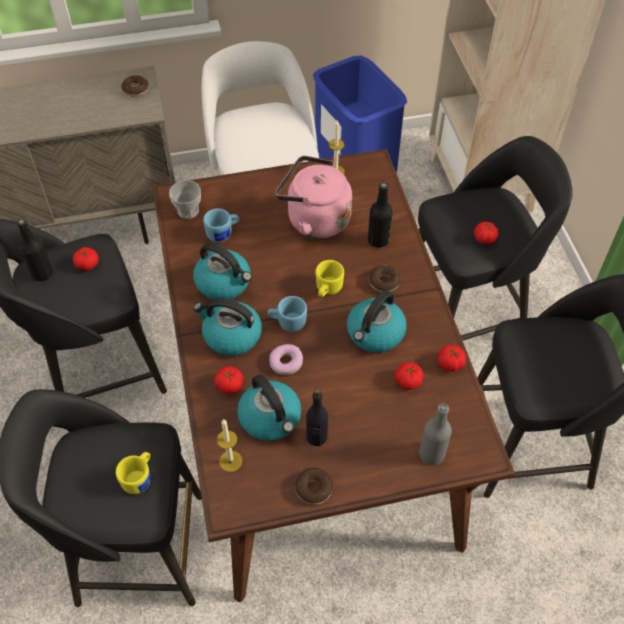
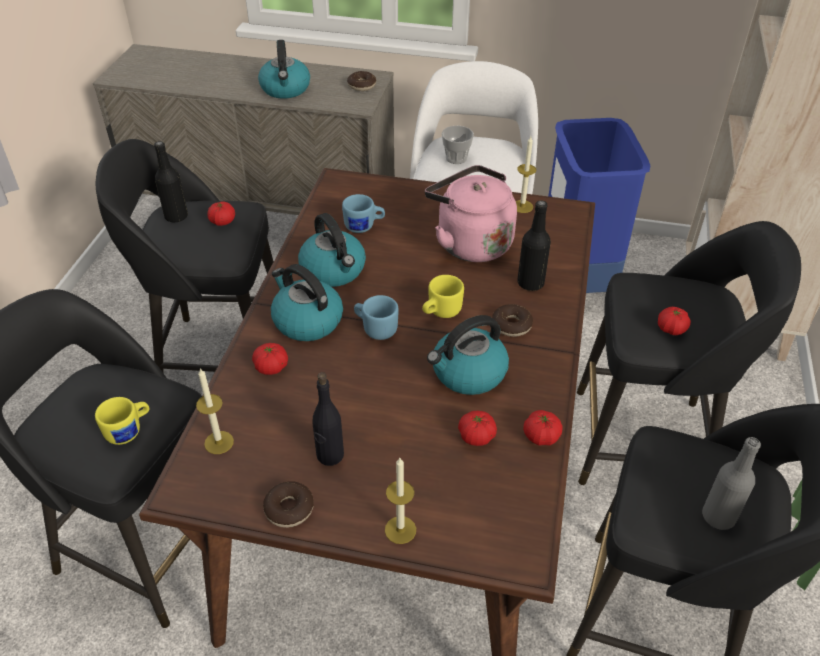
camera: 25 degrees right, 10 degrees down
(188, 211) = (342, 197): cup -> cup (456, 158)
(271, 418) = (292, 416): kettle -> kettle (285, 89)
(286, 362) = (347, 367): donut -> none
(396, 470) = (400, 530): none -> candle
(431, 454) = (456, 528): grey bottle -> grey bottle (718, 517)

